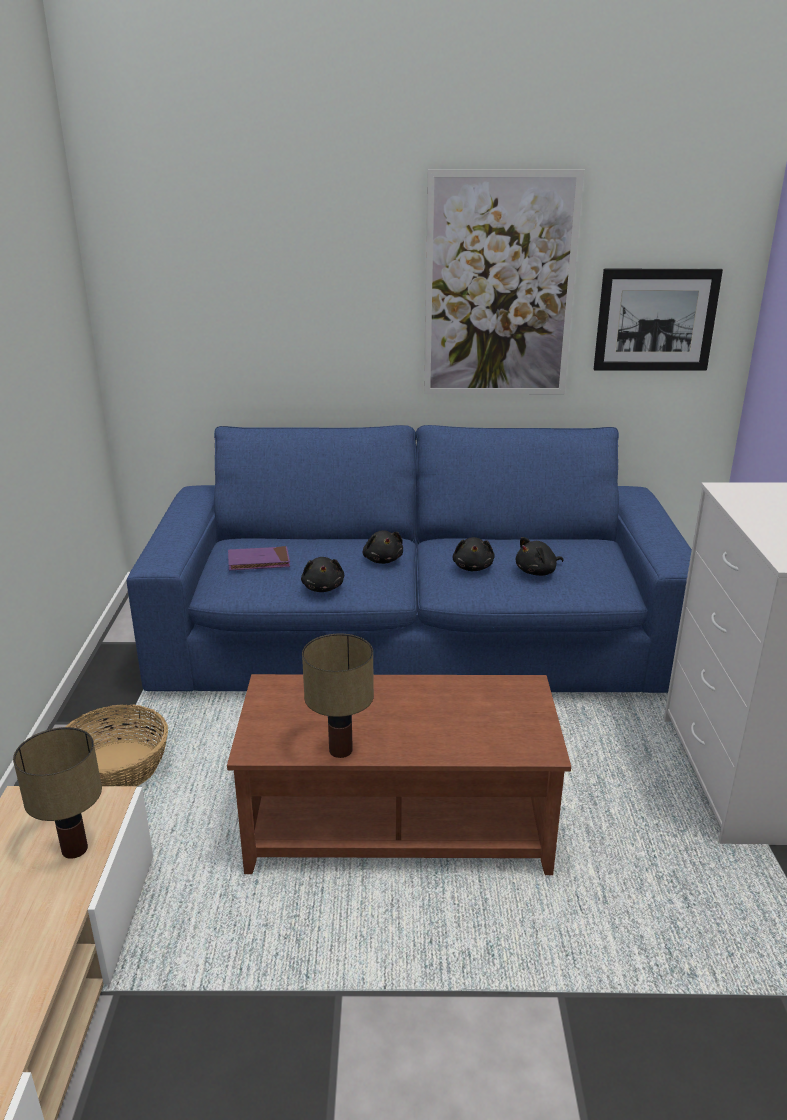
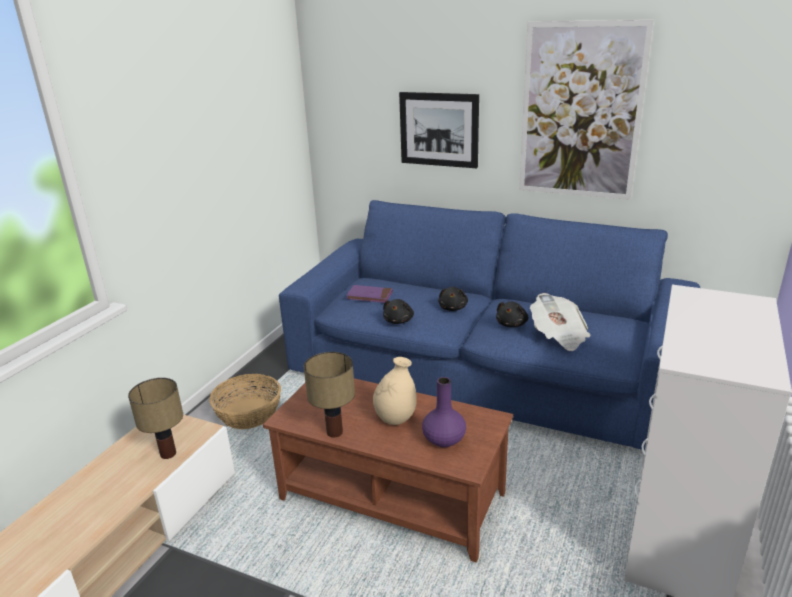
camera: 25 degrees right, 0 degrees up
(409, 714) = (395, 419): none -> beige vase
(489, 724) = (444, 439): none -> purple vase
(537, 572) = (559, 336): black plush toy -> newspaper
(655, 320) = (714, 144): picture -> picture (439, 129)

